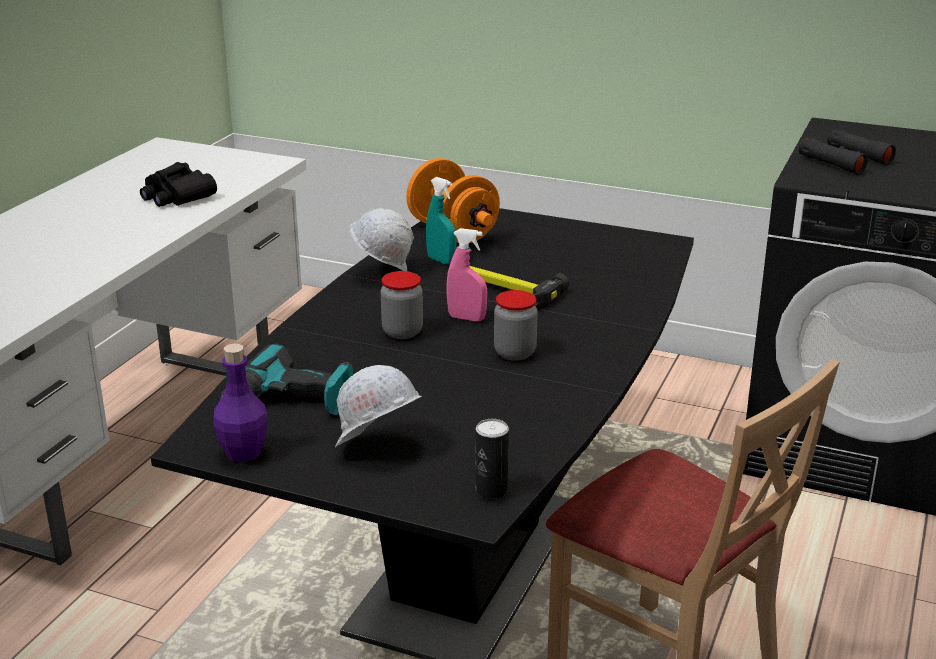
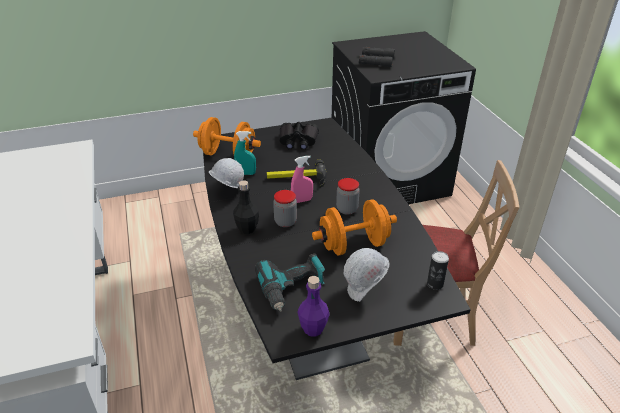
camera: 40 degrees left, 10 degrees up
(177, 196) = (49, 192): black binoculars -> black binoculars (298, 141)
(340, 319) = (247, 229): none -> black bottle
(452, 395) = (354, 245): none -> orange dumbbell

